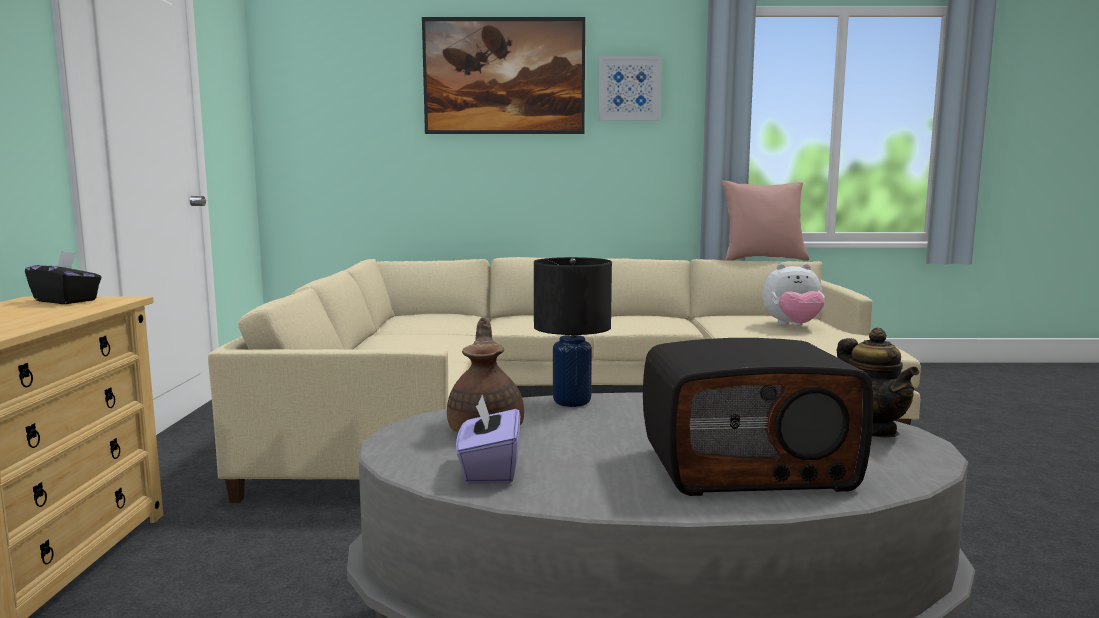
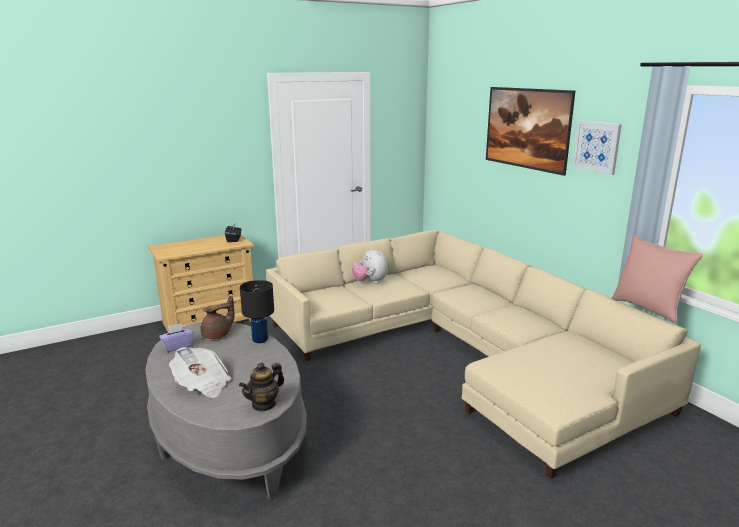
camera: 60 degrees right, 10 degrees up
(747, 467) = (202, 385): radio -> newspaper
(792, 326) = (568, 366): plush toy -> plush toy (370, 282)

